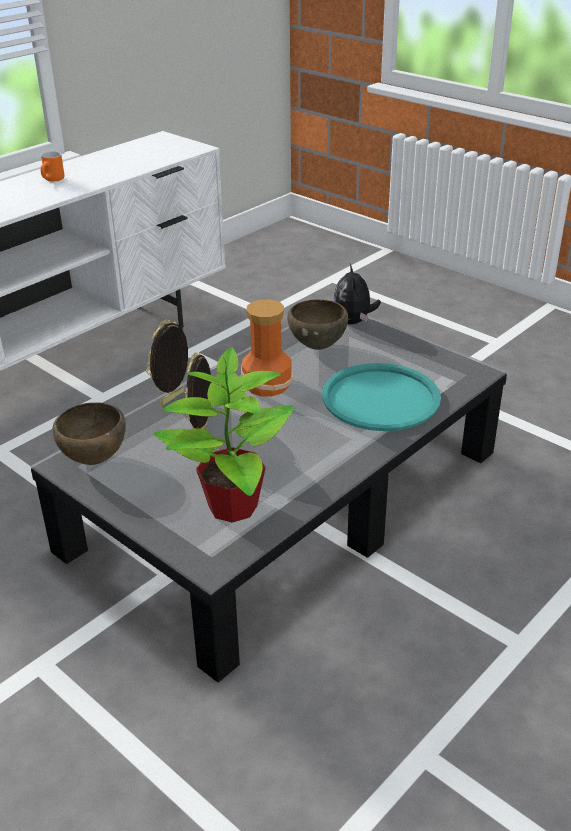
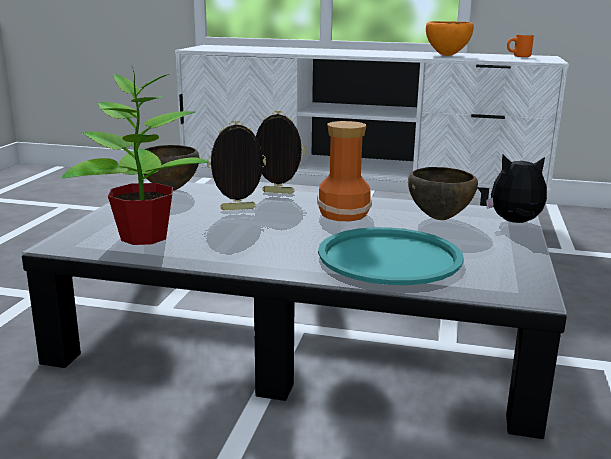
camera: 60 degrees right, 15 degrees down
(53, 180) = (403, 53): orange mug -> orange mug (519, 57)
(101, 169) = (447, 55): none -> orange bowl
(354, 321) = (515, 223): plush toy -> plush toy turned 45 degrees clockwise

